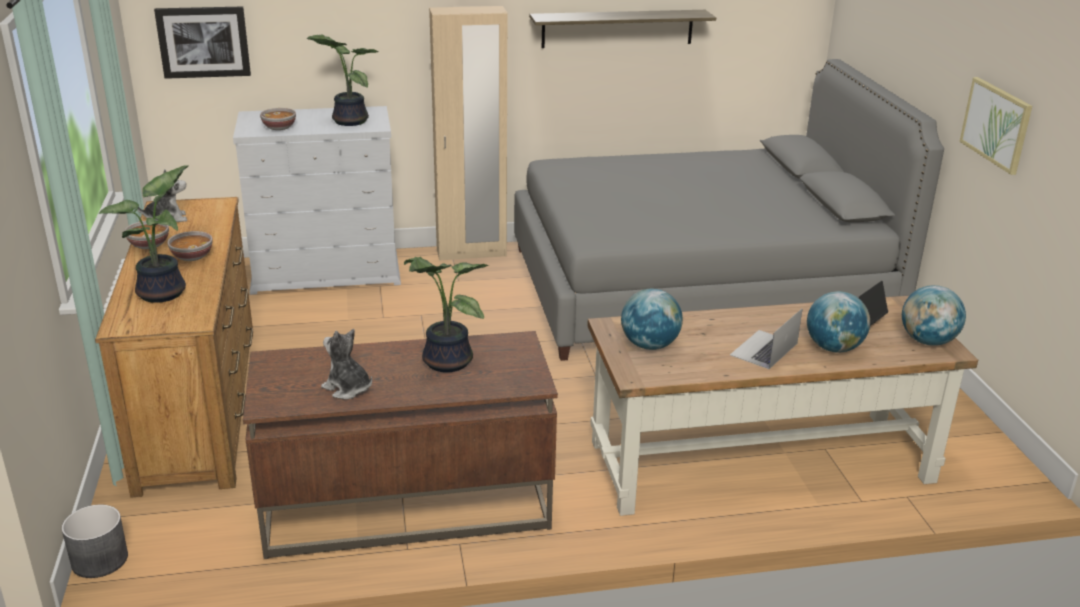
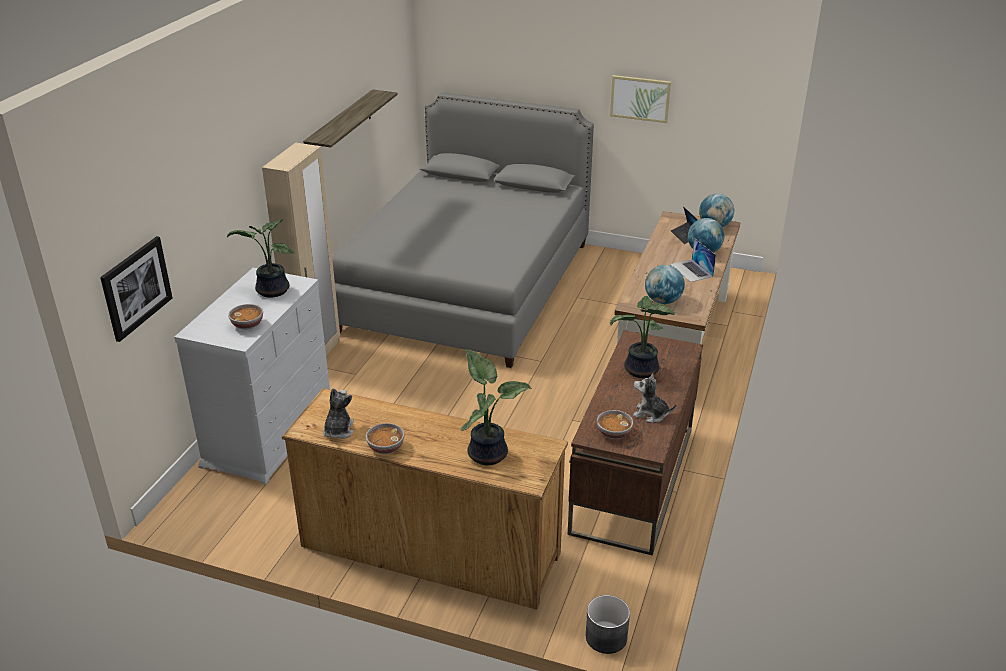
camera: 60 degrees left, 5 degrees up
(192, 256) = (429, 430): bowl -> bowl (613, 433)
(347, 388) = (650, 414): plush toy -> plush toy turned 45 degrees clockwise

